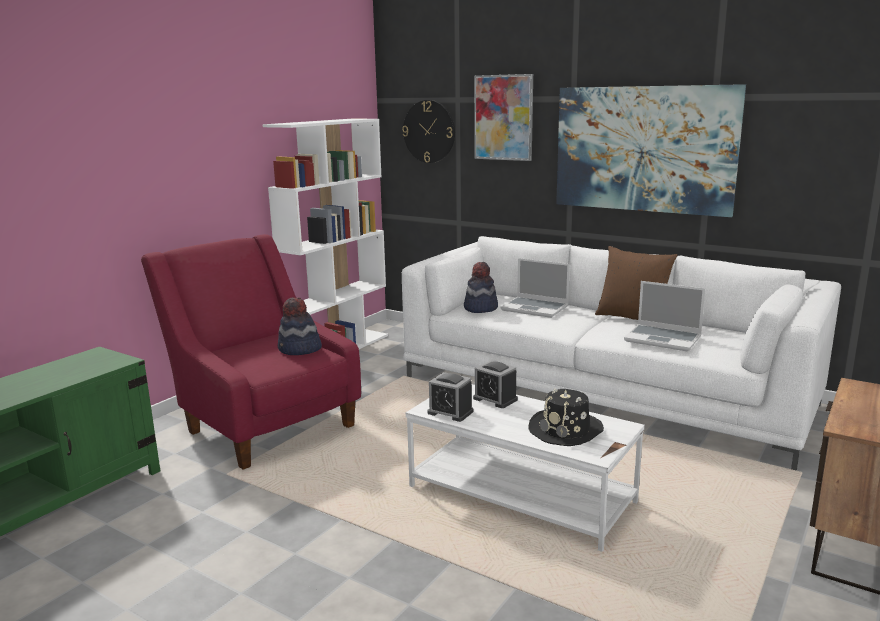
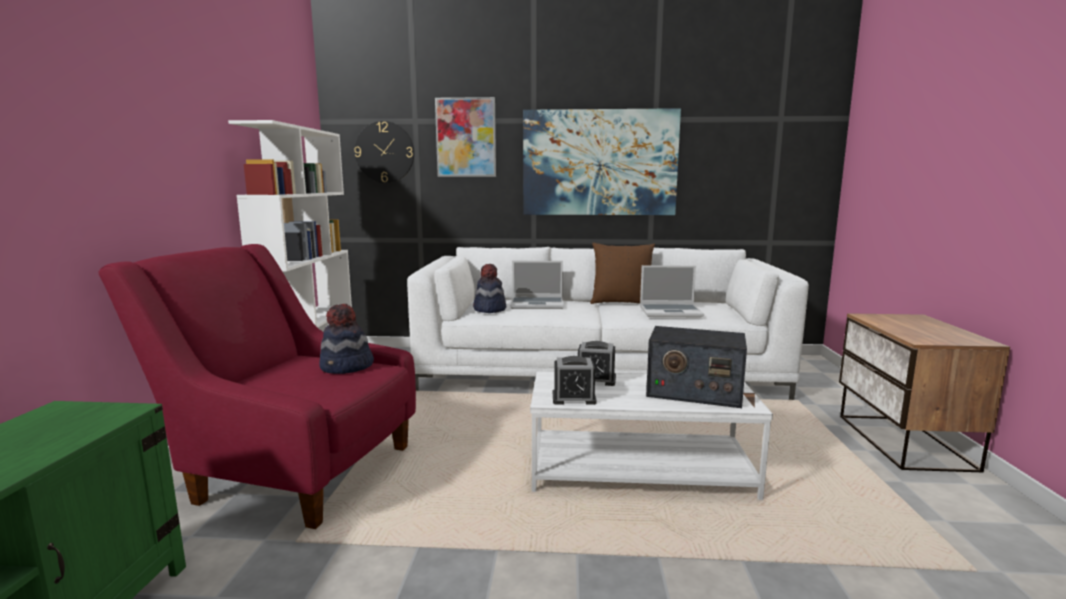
camera: 30 degrees left, 5 degrees down
(566, 430) = (693, 392): black hat -> radio

